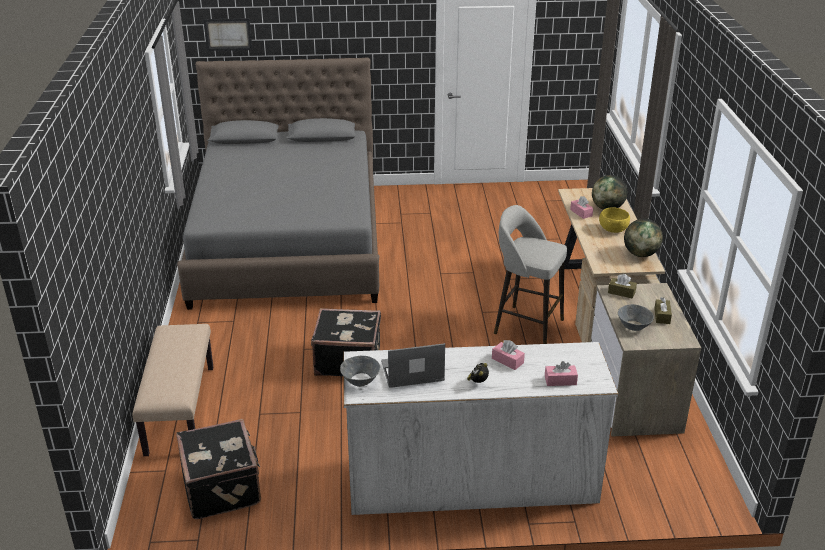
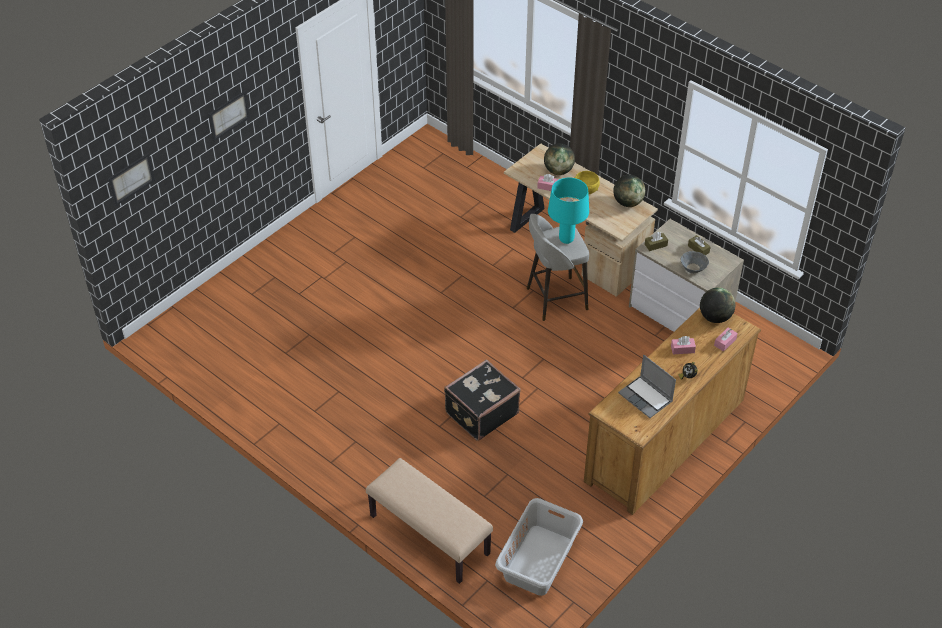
camera: 45 degrees left, 15 degrees up
(223, 487) = (537, 560): black suitcase -> grey laundry basket
(288, 242) = (286, 341): grey bed -> none
(344, 31) = (228, 115): none -> picture
(360, 380) = (627, 424): grey bowl -> none
(411, 373) = (646, 397): laptop -> laptop turned 75 degrees counterclockwise
(471, 481) = (665, 439): white dresser -> brown dresser
(541, 249) = (566, 239): none -> turquoise table lamp
(581, 357) = (715, 317): none -> globe

